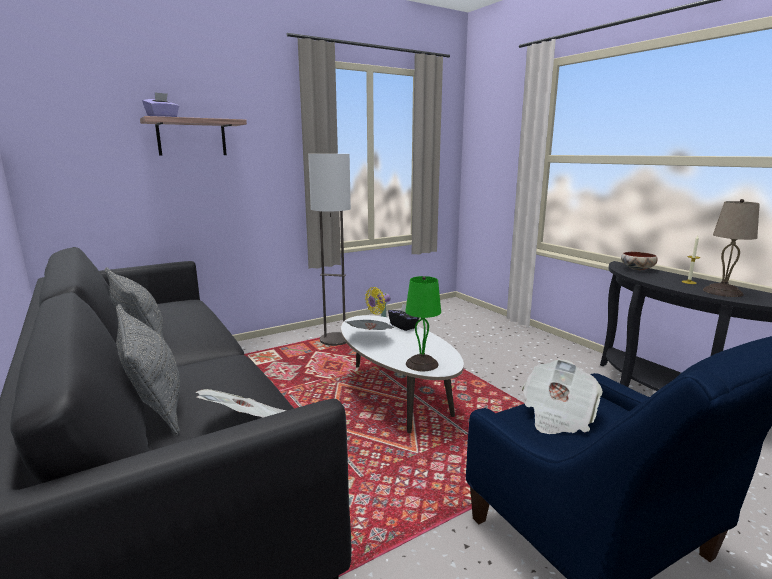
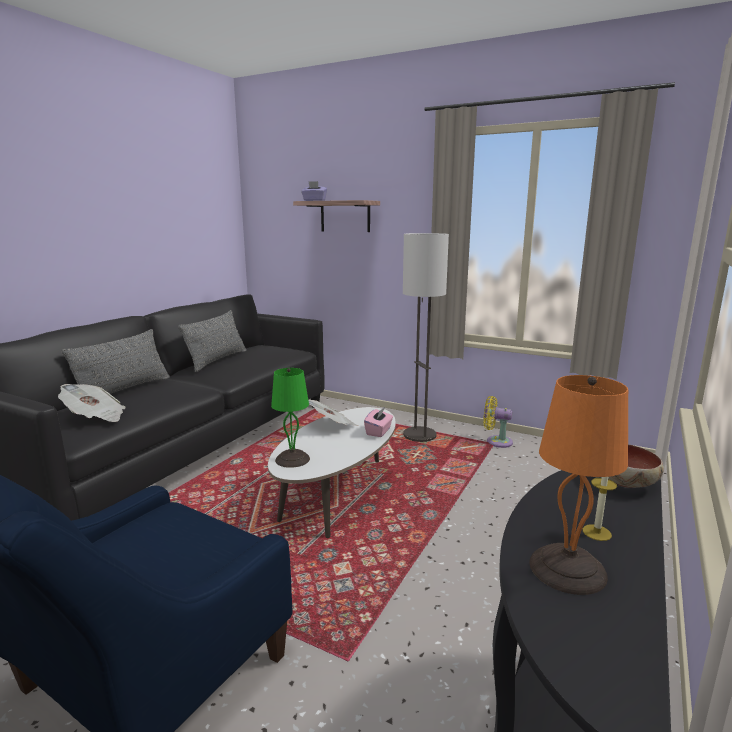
camera: 60 degrees right, 0 degrees up
(403, 326) = (379, 431): black tissue box -> pink tissue box
(557, 415) = (178, 532): newspaper -> none
(723, 292) = (569, 570): beige table lamp -> orange table lamp

